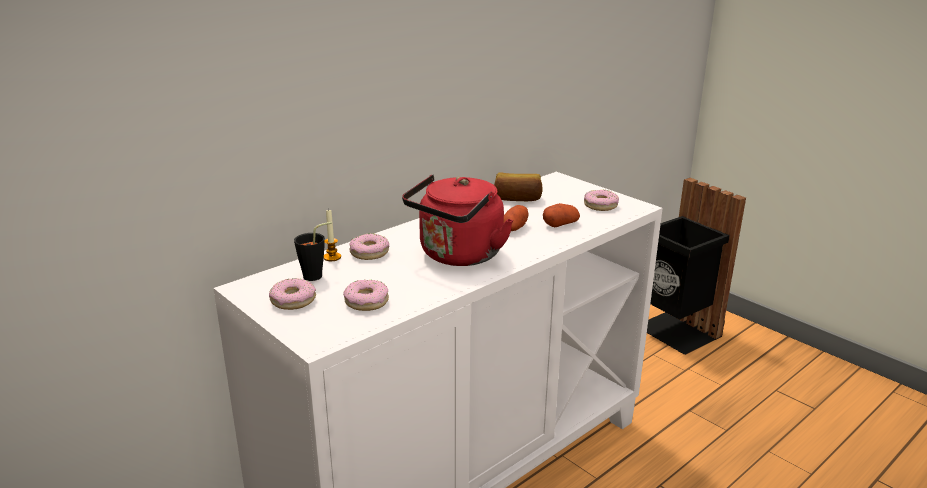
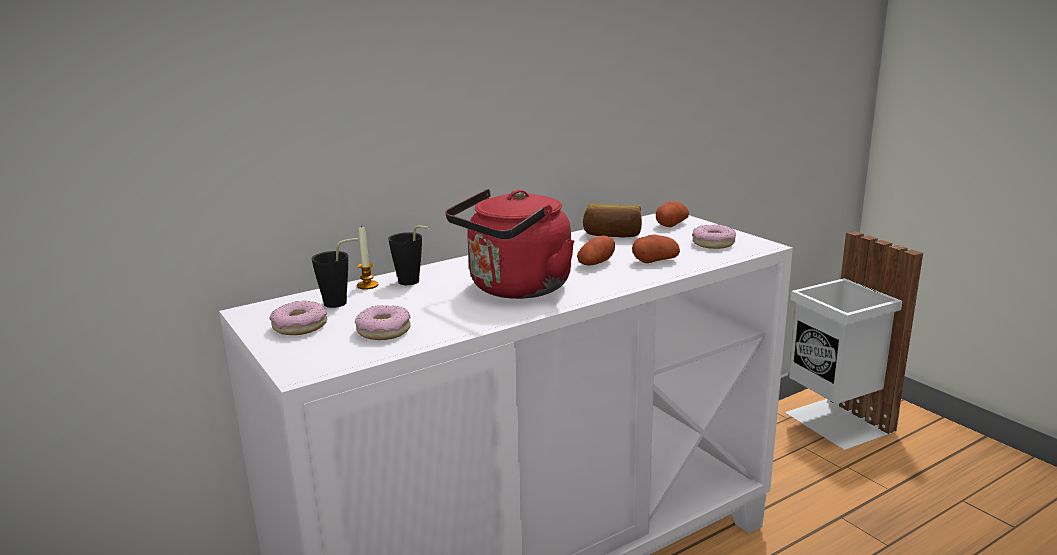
camera: 10 degrees right, 5 degrees down
(369, 253) = (412, 282): donut -> black cup
(561, 187) = (671, 224): none -> potato
(675, 332) = (836, 423): black trash can -> white trash can

